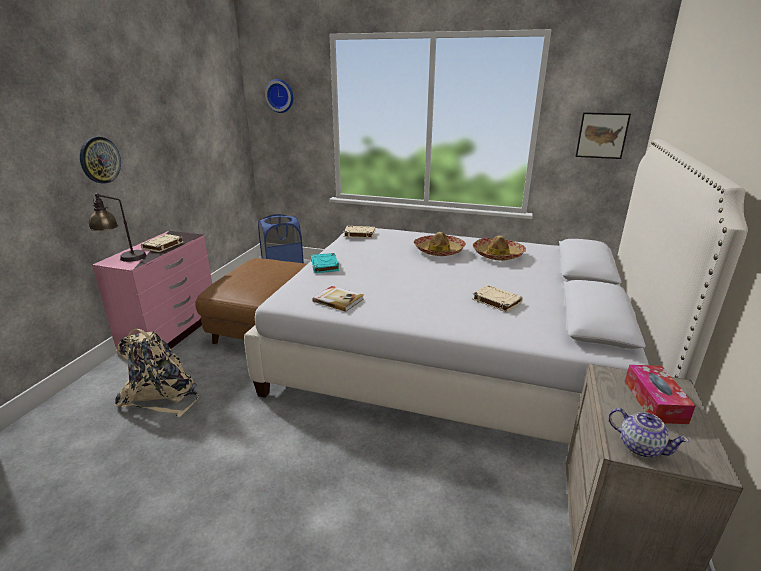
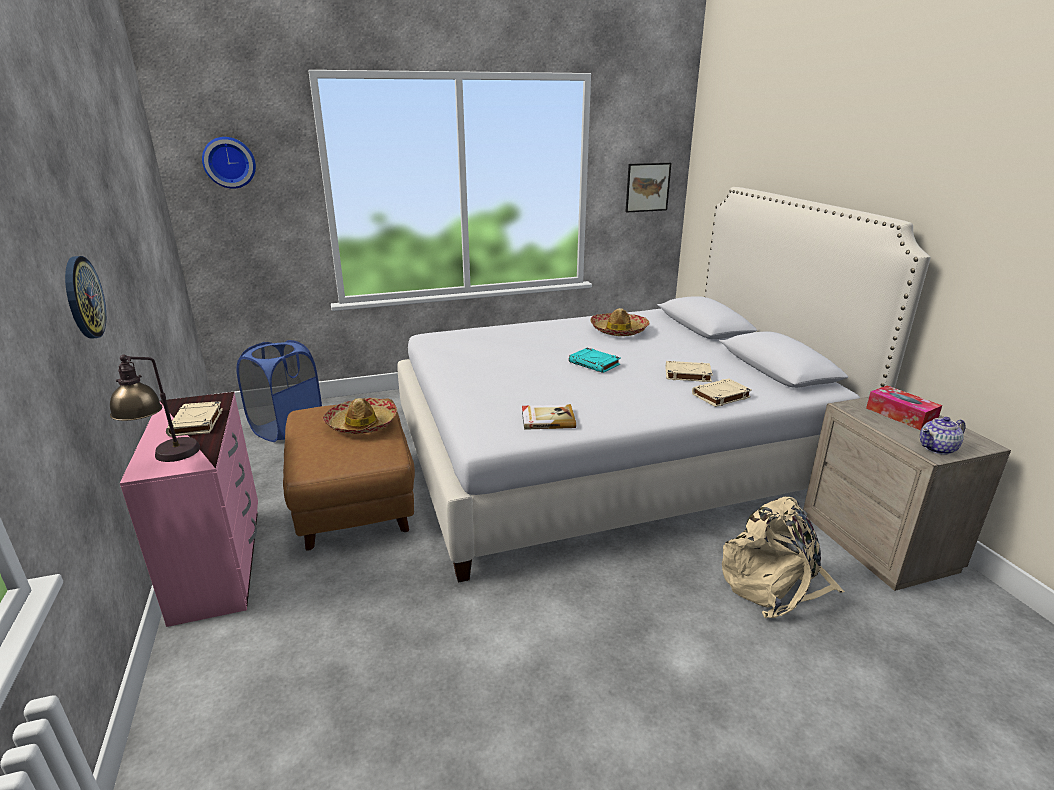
camera: 35 degrees left, 0 degrees up
(162, 395) = (324, 641): beige backpack -> beige backpack (774, 583)
(325, 266) = (467, 387): turquoise book -> turquoise book (595, 364)
(359, 234) = (444, 342): beige book -> beige book (720, 396)
(439, 251) = (561, 340): hat -> hat (362, 424)
(640, 446) = (938, 448): teapot -> teapot turned 150 degrees clockwise

